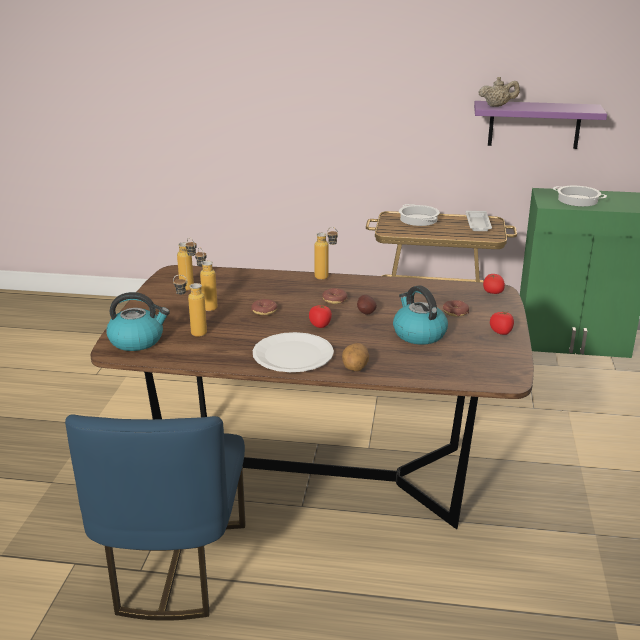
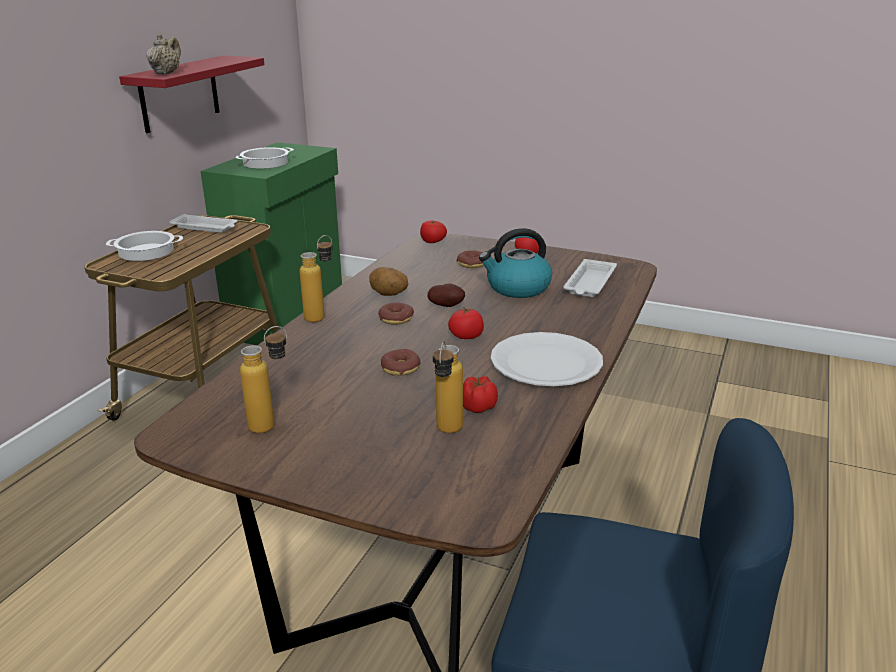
camera: 75 degrees left, 0 degrees up
(137, 340) = (449, 489): kettle -> none
(207, 306) = (350, 413): bottle -> none
(224, 339) = (477, 407): none -> tomato
(354, 368) = (592, 330): potato -> potato (388, 295)
(450, 362) = (589, 283): none -> white tray
(534, 124) = (179, 94): purple shelf -> red shelf

